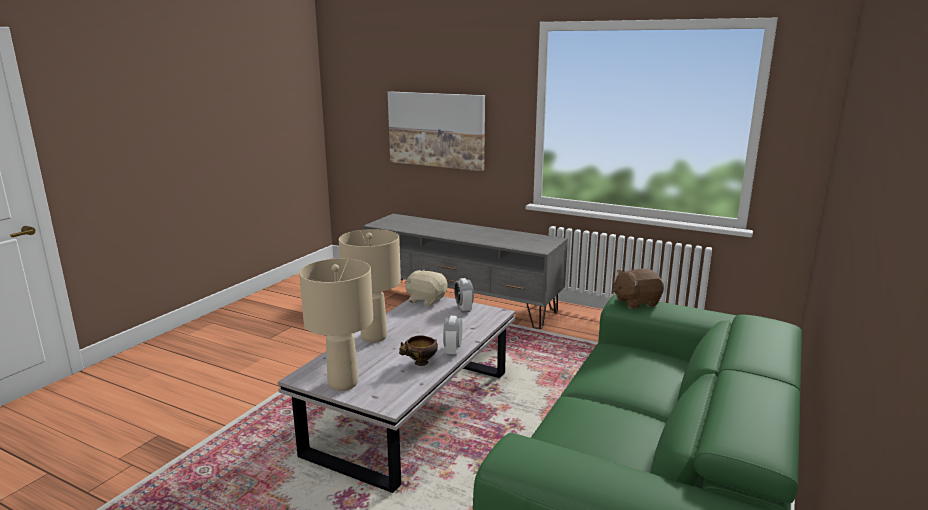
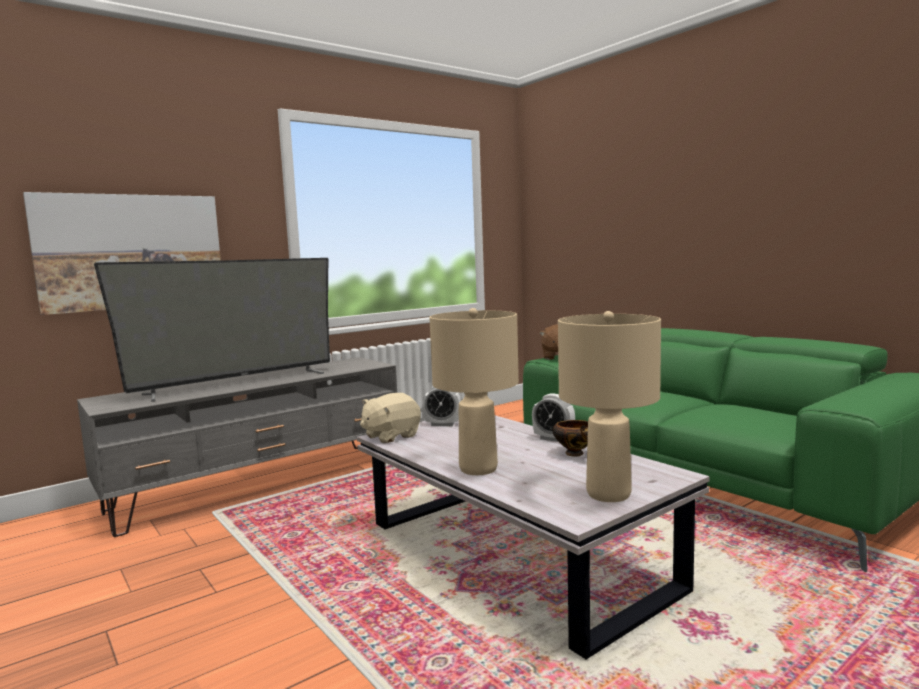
camera: 65 degrees left, 10 degrees down
(450, 231) = (237, 383): none -> television

